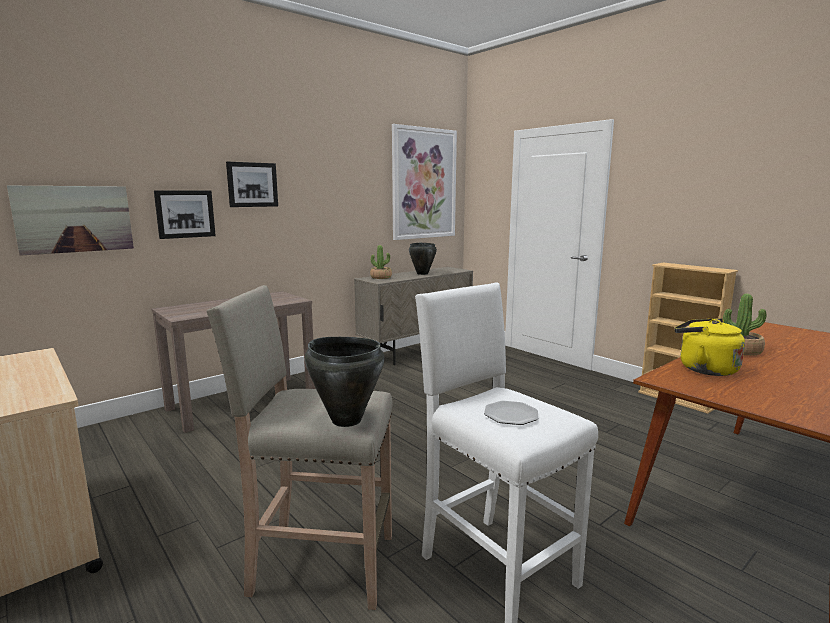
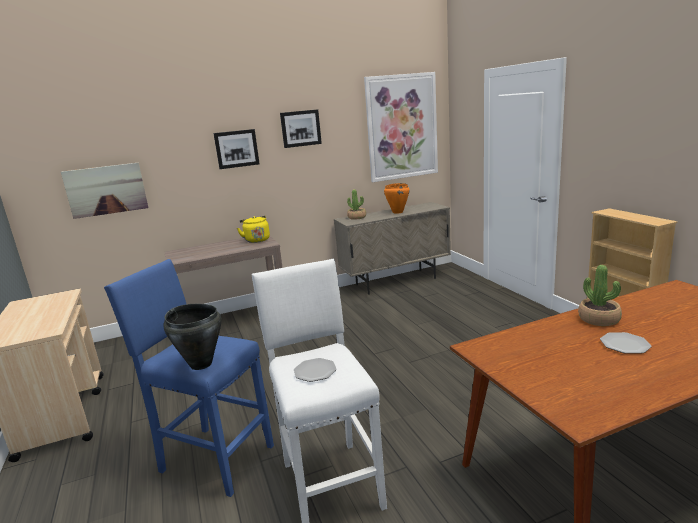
camera: 20 degrees right, 5 degrees up
(185, 214) = (184, 178): picture -> picture (300, 128)
(320, 564) = (215, 458): beige stool -> blue stool
(422, 273) = (397, 212): black cooking pot -> orange cooking pot
(703, 369) = (530, 339): yellow kettle -> yellow kettle (256, 240)
(792, 368) = (625, 345): none -> plate

